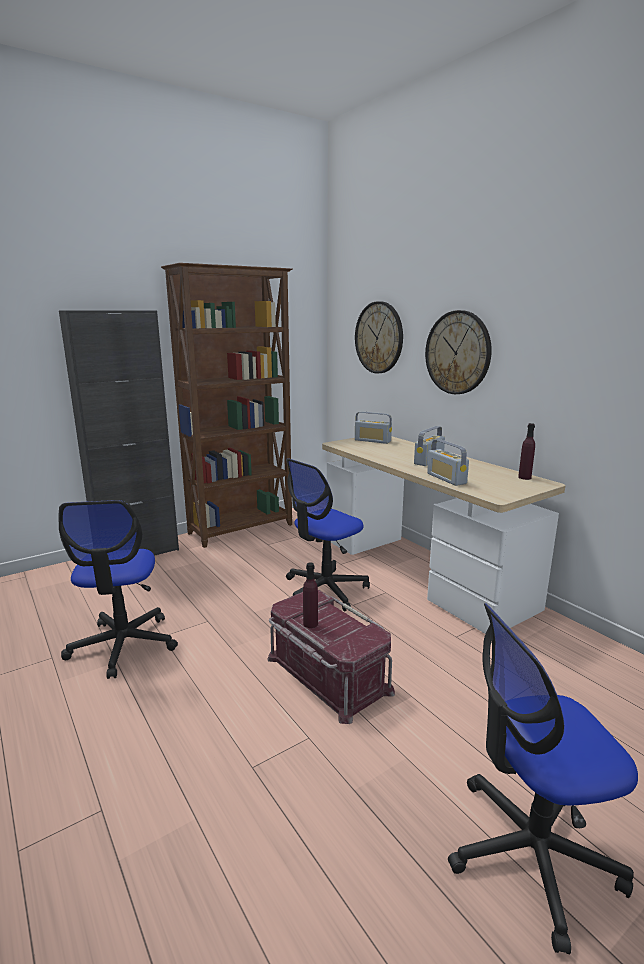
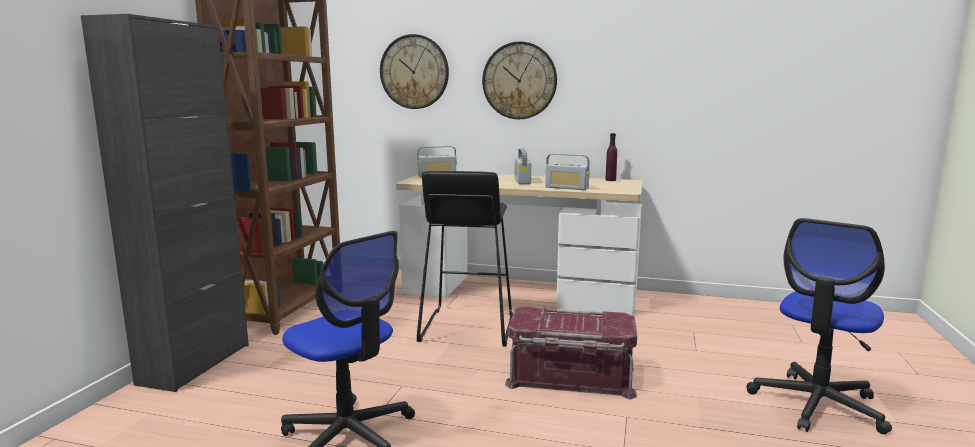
camera: 40 degrees left, 5 degrees down
(310, 623) = (562, 327): purple bottle -> none
(325, 590) = (467, 328): office chair -> black stool

